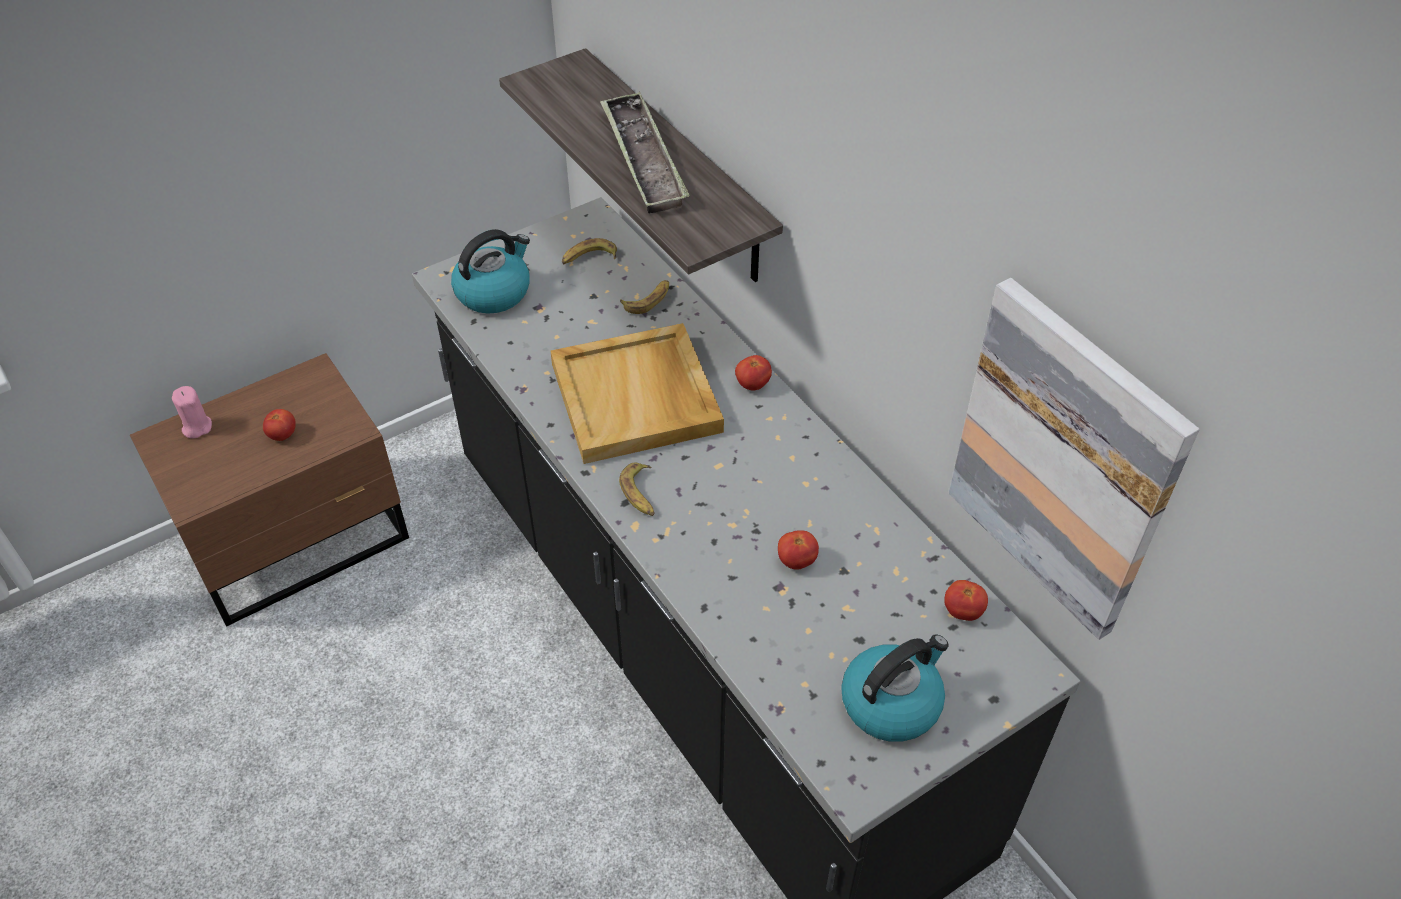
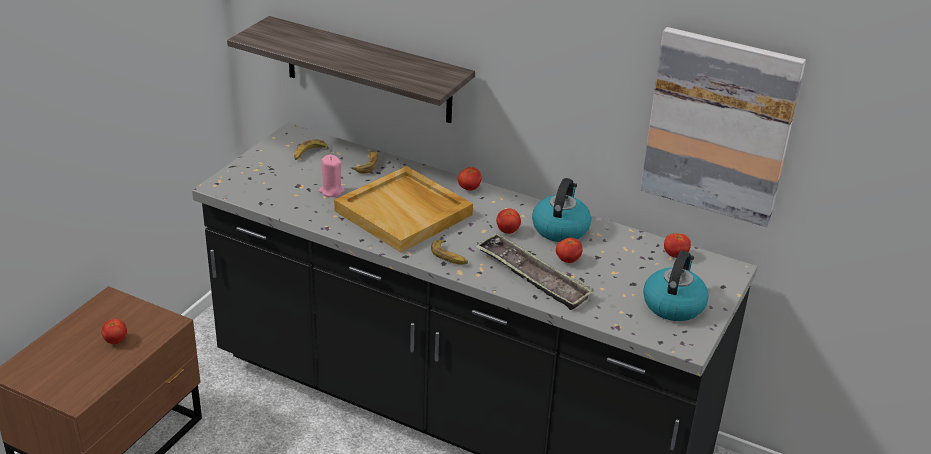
camera: 30 degrees left, 15 degrees down
(197, 427) = (40, 356): pink candle -> pink candle (331, 191)
(494, 292) = (260, 185): kettle -> kettle (560, 228)
(643, 159) = (362, 59): tray -> tray (532, 277)
(751, 477) = (507, 231): none -> tomato

